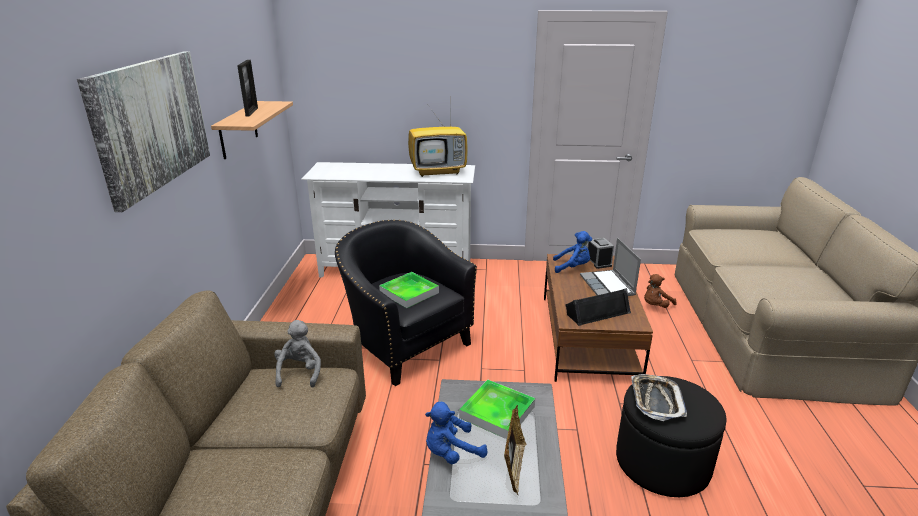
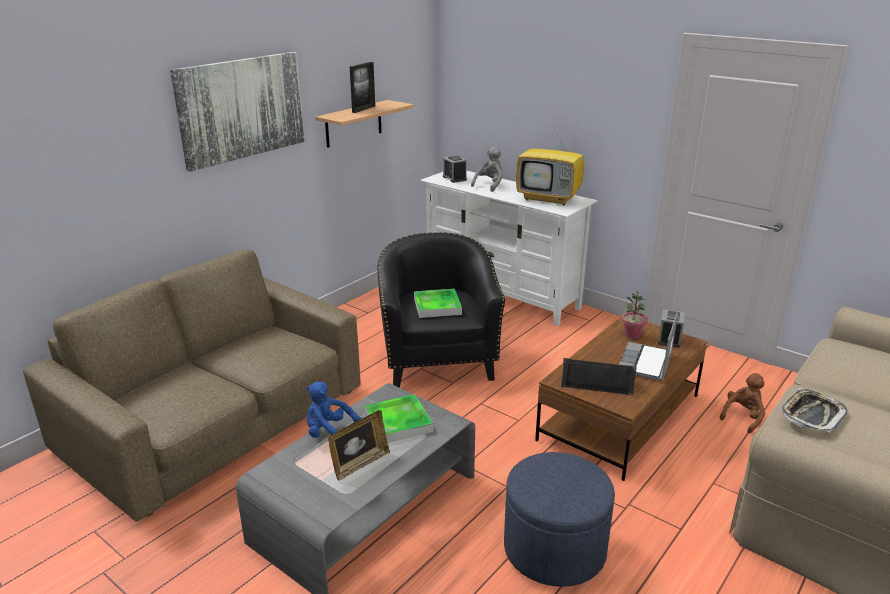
camera: 35 degrees right, 0 degrees up
(300, 372) = (292, 337): grey plush toy -> grey plush toy (489, 185)
(333, 171) = (454, 178): none -> alarm clock
(572, 267) = (632, 335): blue plush toy -> potted plant
(655, 306) = (743, 417): brown plush toy -> brown plush toy turned 135 degrees clockwise
(656, 400) = (544, 472): tray -> tray (812, 414)
(662, 463) = (554, 549): black ottoman -> blue ottoman

